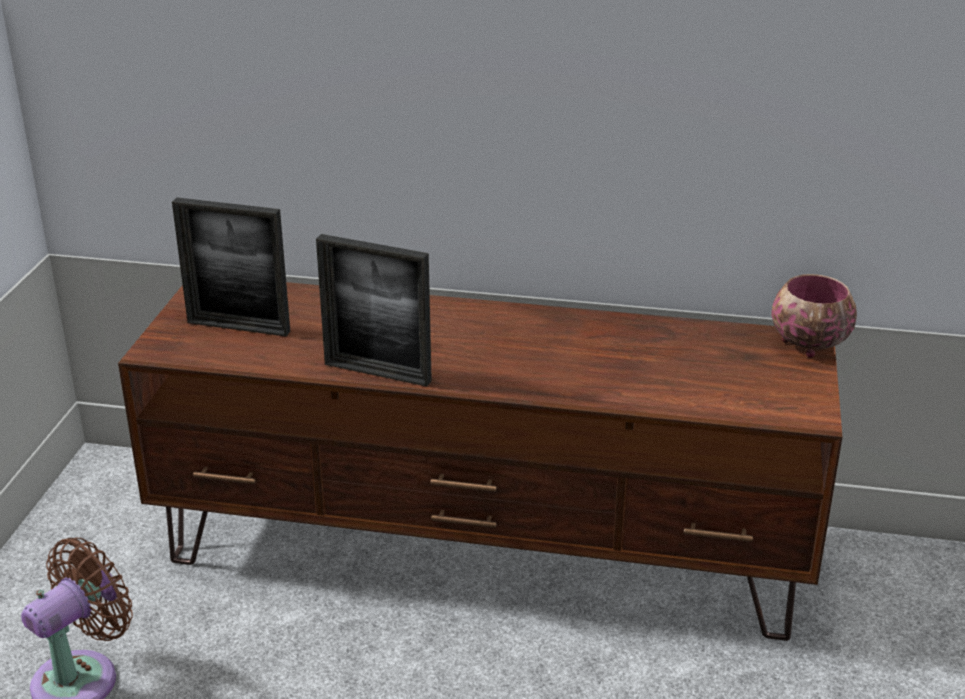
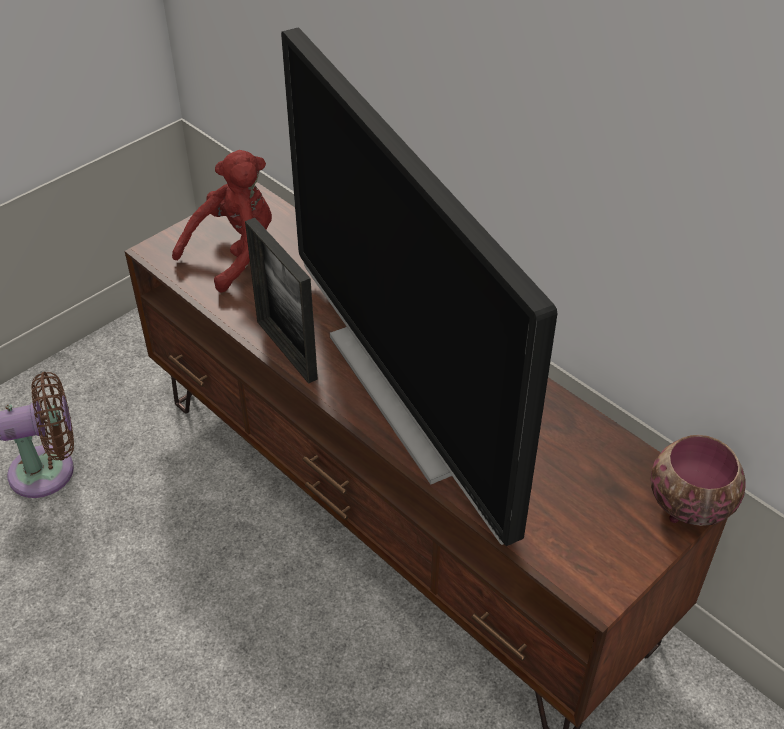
camera: 35 degrees right, 15 degrees up
(238, 327) = (234, 253): picture frame -> red plush toy
(521, 361) = (408, 394): none -> television

